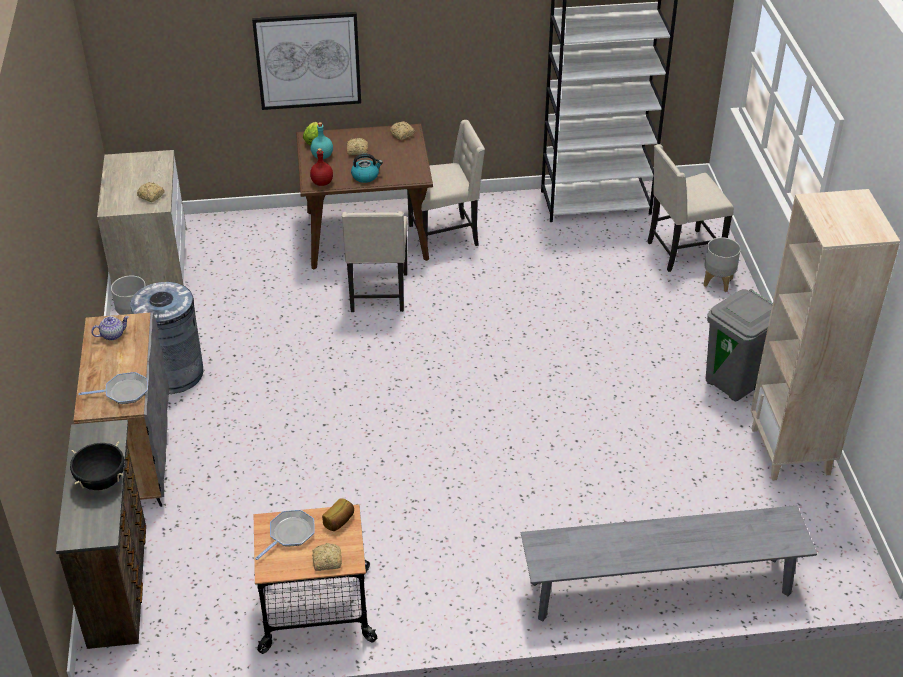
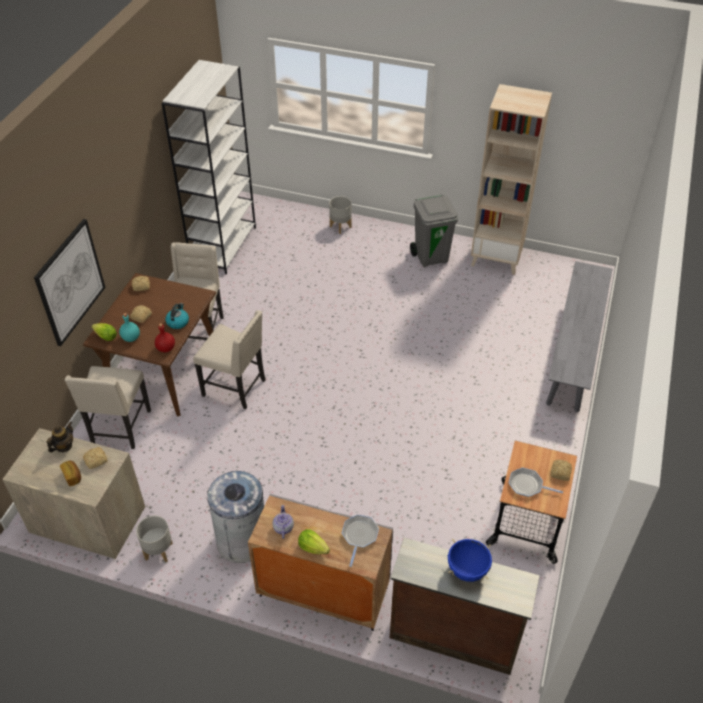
camera: 65 degrees left, 5 degrees up
(96, 363) = (313, 547): none -> lettuce
(102, 481) = (467, 570): black cooking pot -> blue cooking pot
(158, 172) = (64, 446): none -> teapot
(290, 534) = (527, 485): frying pan -> frying pan turned 45 degrees counterclockwise
(339, 521) = (526, 455): bread -> bread (73, 476)
(682, 252) = (302, 229): beige chair -> beige chair (120, 428)

